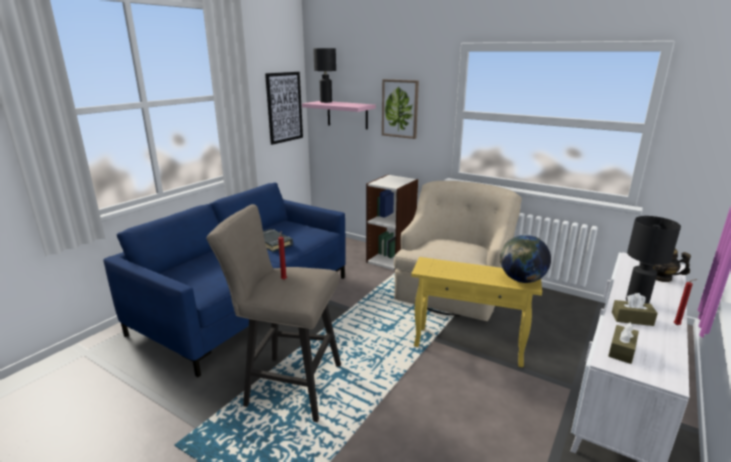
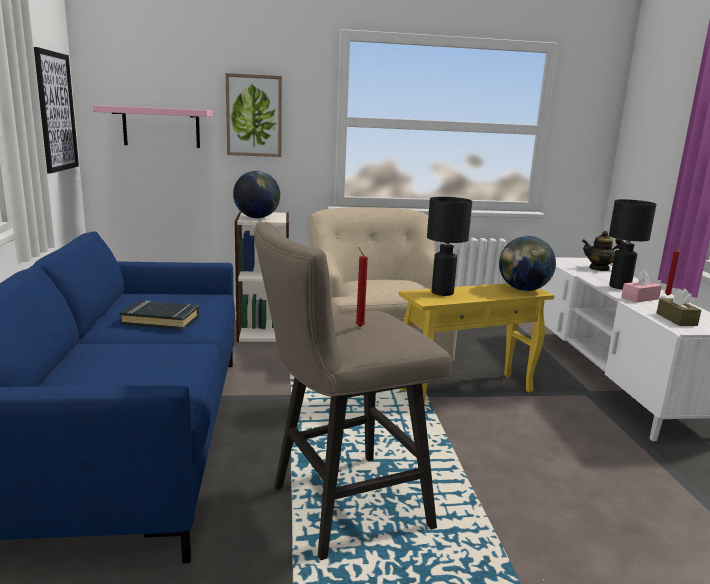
camera: 40 degrees left, 5 degrees down
(325, 102) = (126, 106): black table lamp -> black table lamp (442, 293)
(385, 182) = (257, 218): none -> globe
(632, 319) = (640, 298): brown tissue box -> pink tissue box

